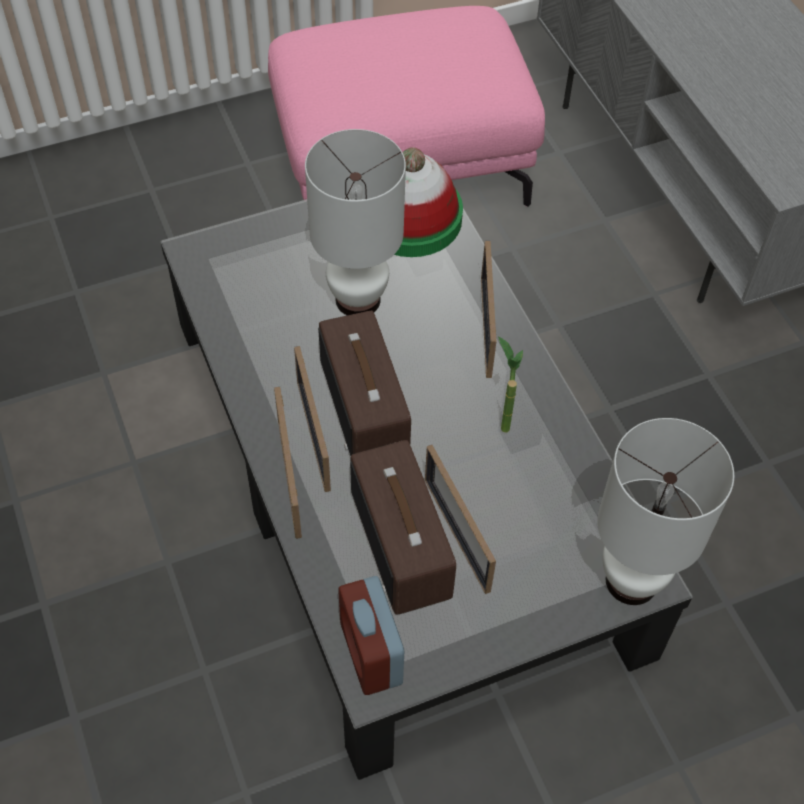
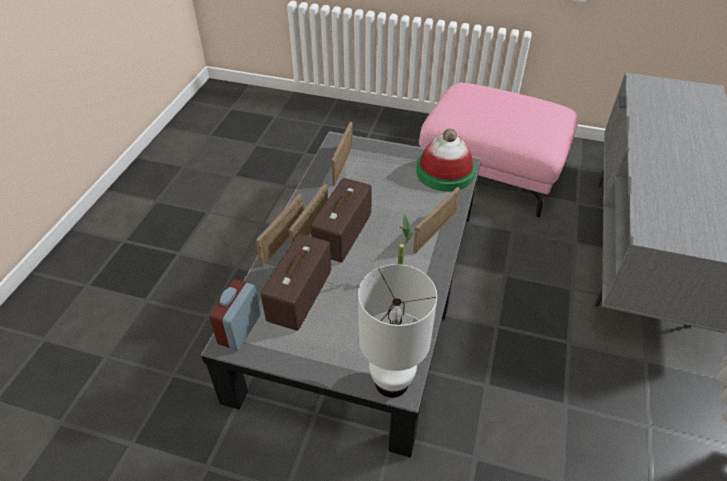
camera: 40 degrees right, 10 degrees down
(357, 300) = (386, 191): white table lamp -> none
(457, 534) = (329, 307): picture frame -> picture frame (343, 165)

